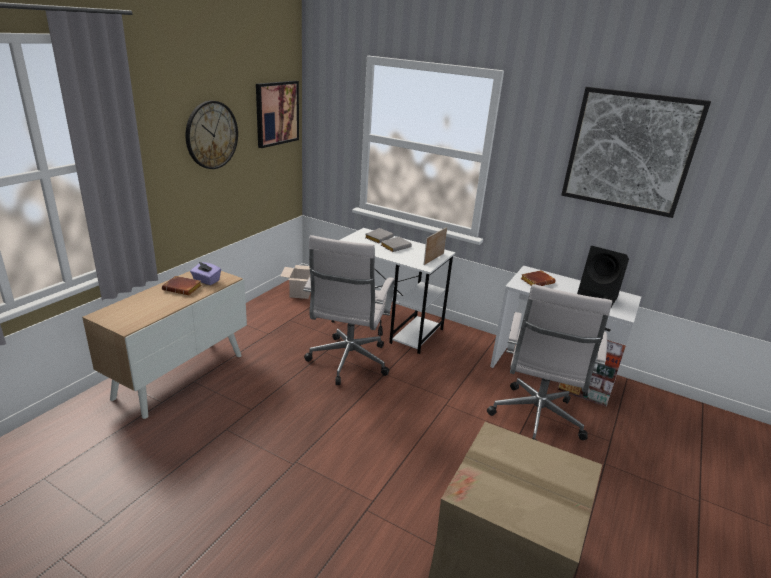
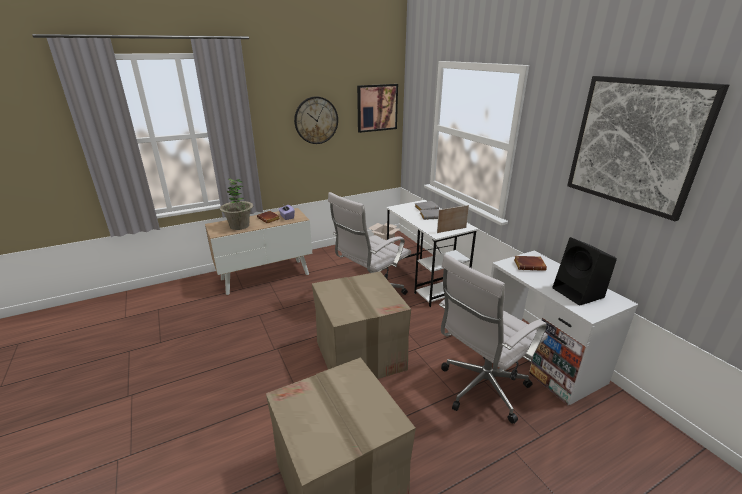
camera: 35 degrees right, 0 degrees up
(149, 308) = (239, 226): none -> potted plant
(398, 431) = (360, 355): none -> cardboard box

